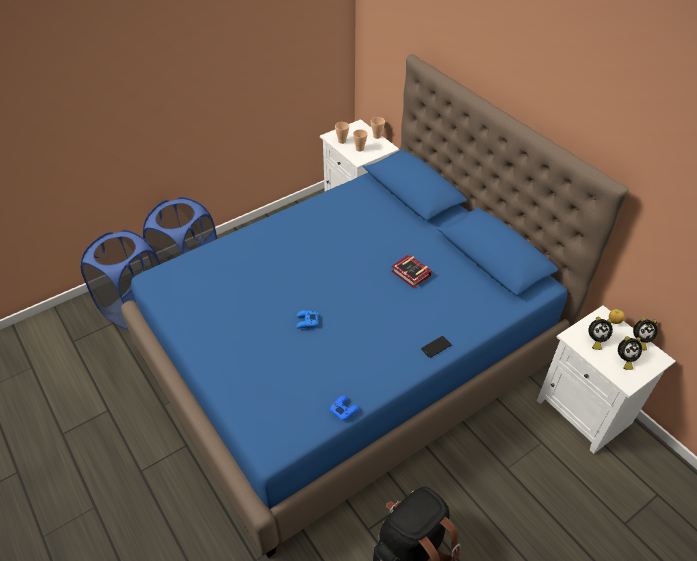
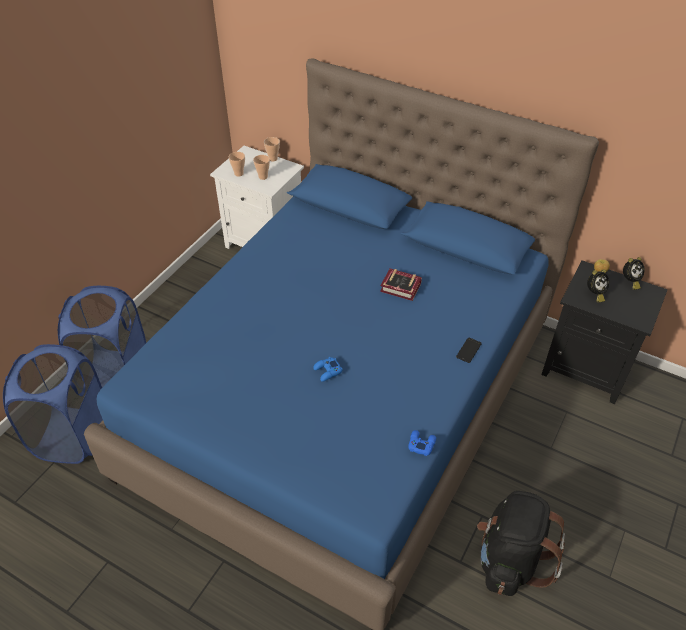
camera: 25 degrees left, 0 degrees up
(585, 411) = (587, 368): white nightstand -> black nightstand
(624, 359) = (628, 303): alarm clock -> none

